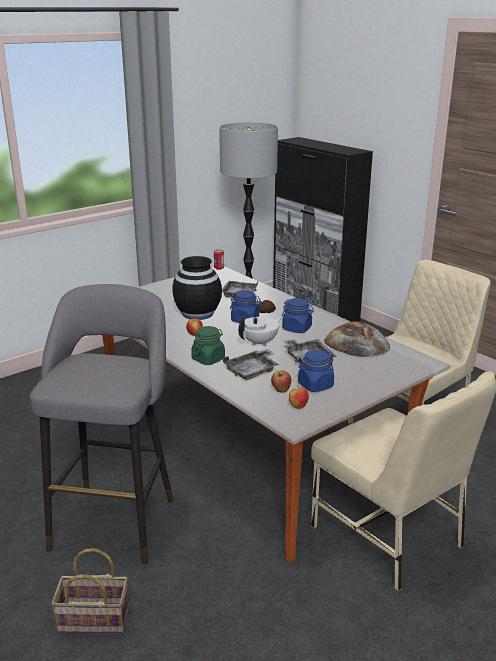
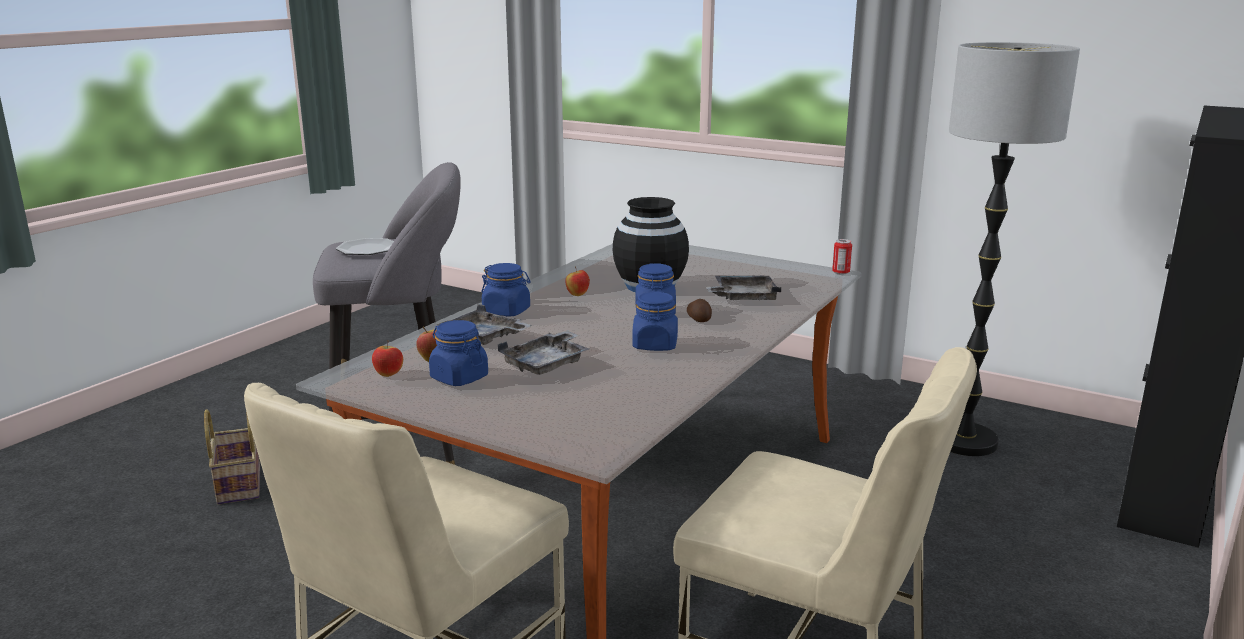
camera: 70 degrees right, 5 degrees down
(95, 374) = (367, 249): none -> plate
(208, 359) = (507, 311): green jar -> blue jar
(260, 342) = (582, 330): white teapot -> none
(356, 343) = (633, 390): bread -> none

